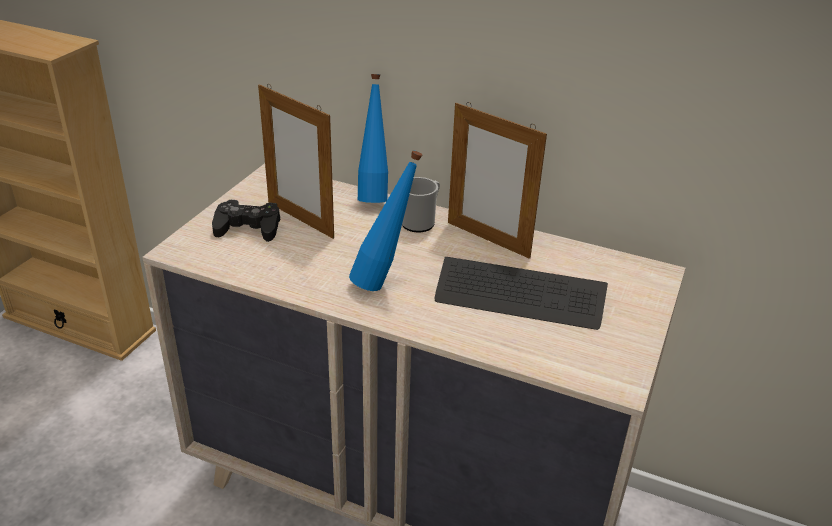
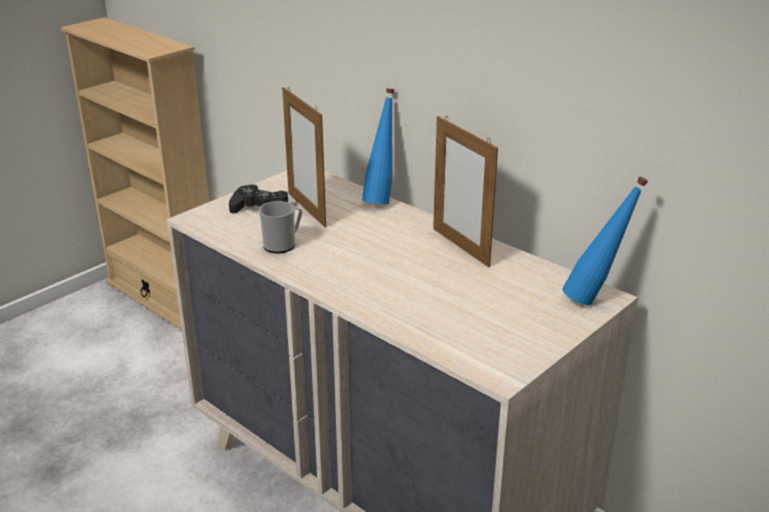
camera: 20 degrees right, 5 degrees down
(384, 281) = (347, 265): blue bottle -> blue bottle (595, 299)
(420, 222) = (409, 225): mug -> mug (283, 245)
(519, 296) = (458, 294): keyboard -> none

